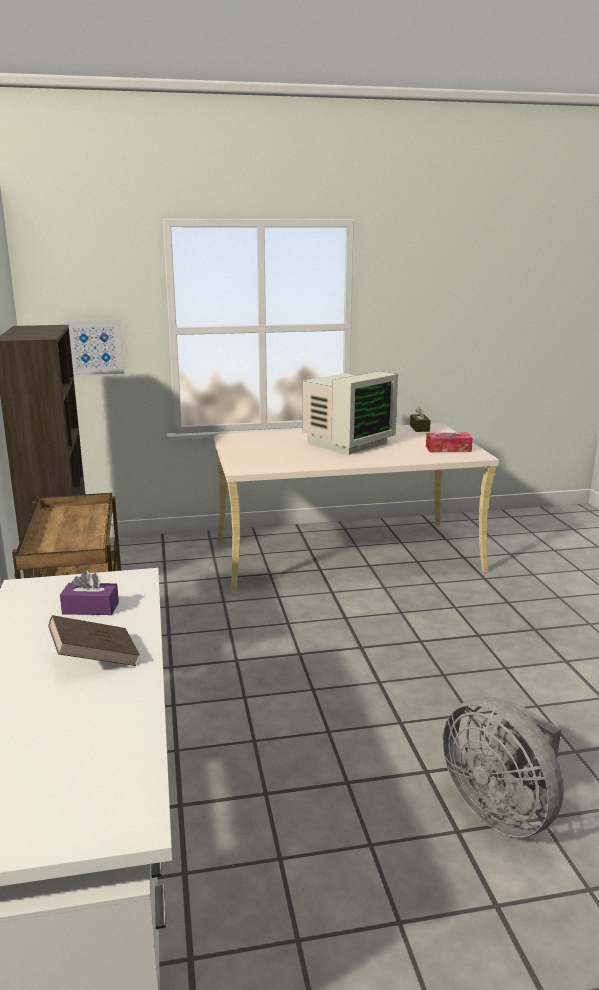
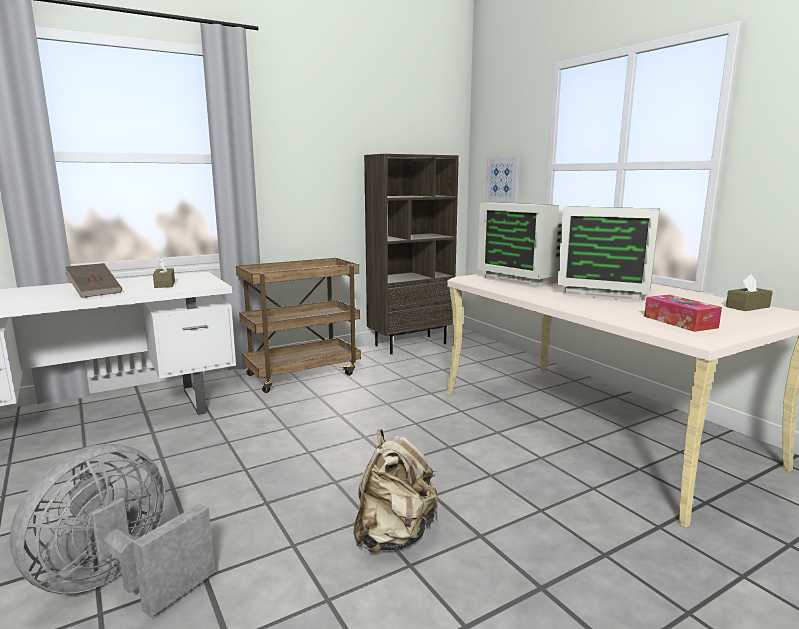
camera: 70 degrees right, 5 degrees down
(90, 608) = (165, 284): purple tissue box -> brown tissue box
(274, 451) = (527, 279): none -> monitor
(469, 667) = (394, 536): none -> beige backpack

